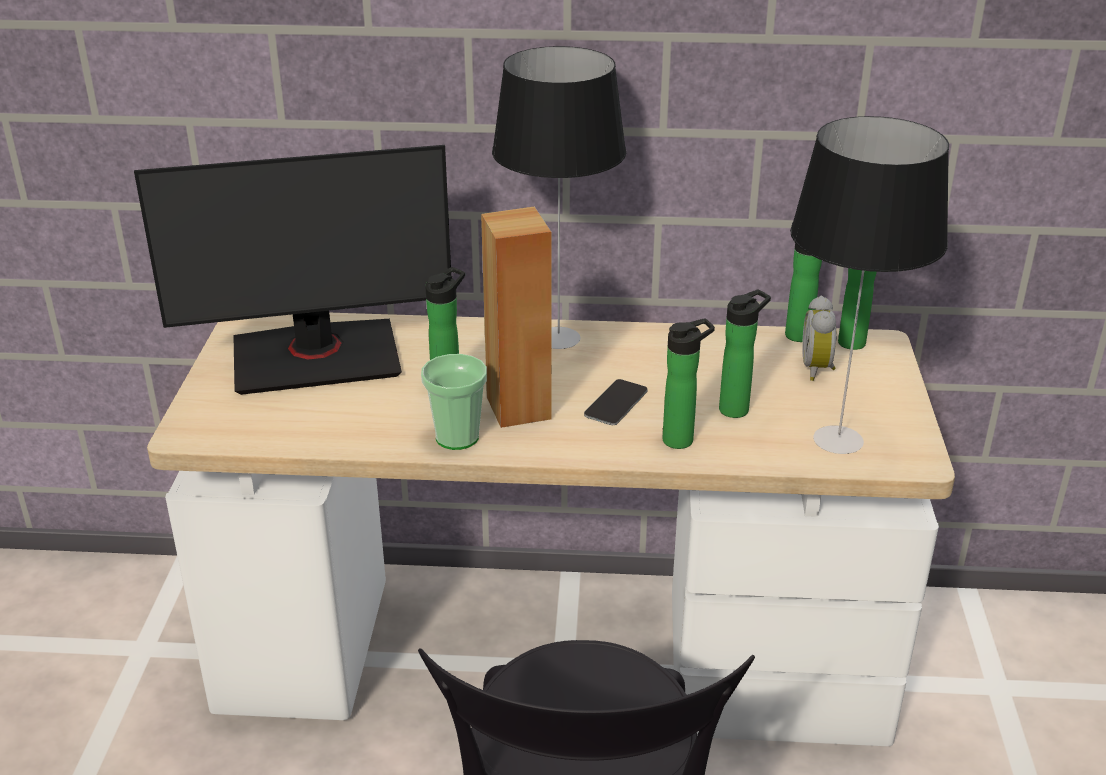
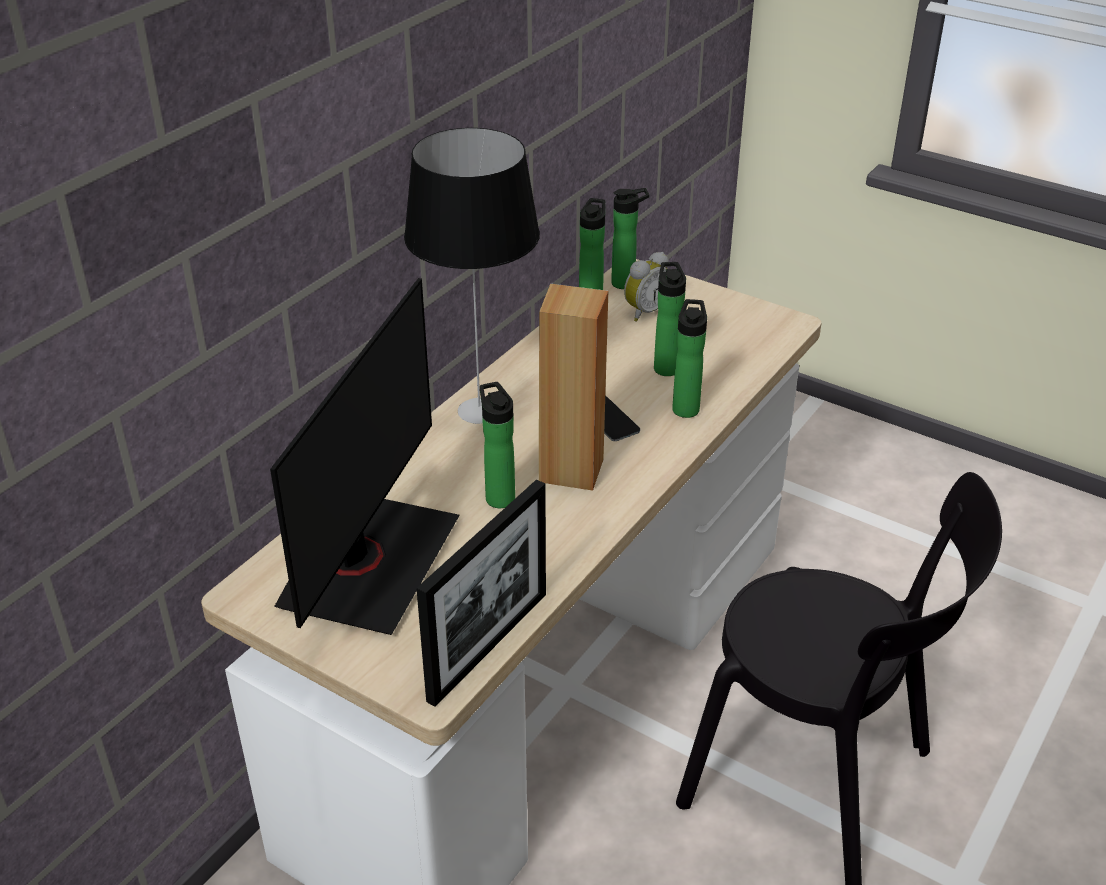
camera: 60 degrees left, 5 degrees up
(256, 441) = (488, 646): none -> picture frame
(457, 437) = (587, 519): cup -> none
(818, 369) = (644, 311): alarm clock -> alarm clock turned 75 degrees counterclockwise
(839, 441) = (743, 342): table lamp -> none

